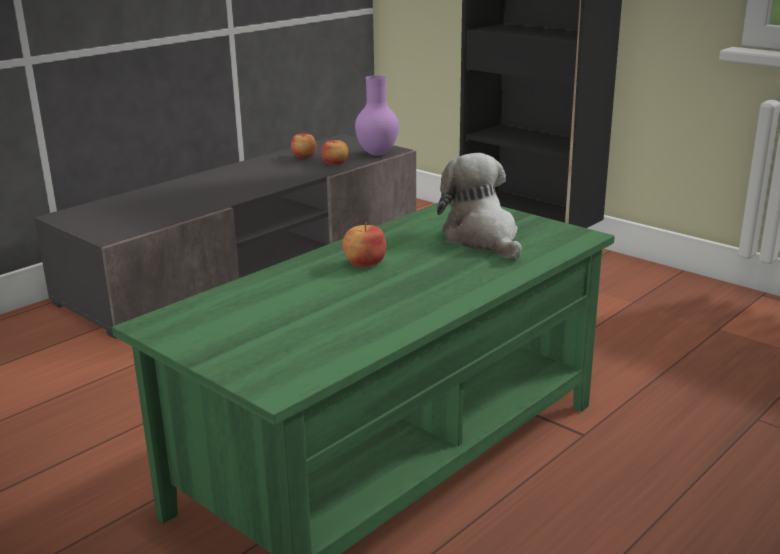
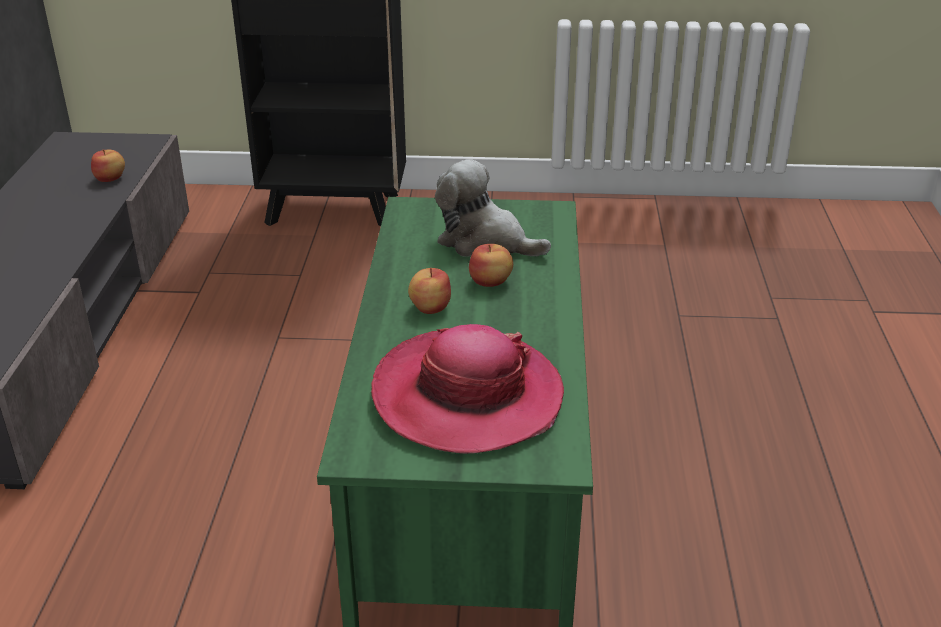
camera: 40 degrees left, 10 degrees up
(290, 322) = (467, 396): none -> hat
(304, 156) = (57, 179): apple -> apple (491, 282)
(377, 154) = (140, 152): purple vase -> none

